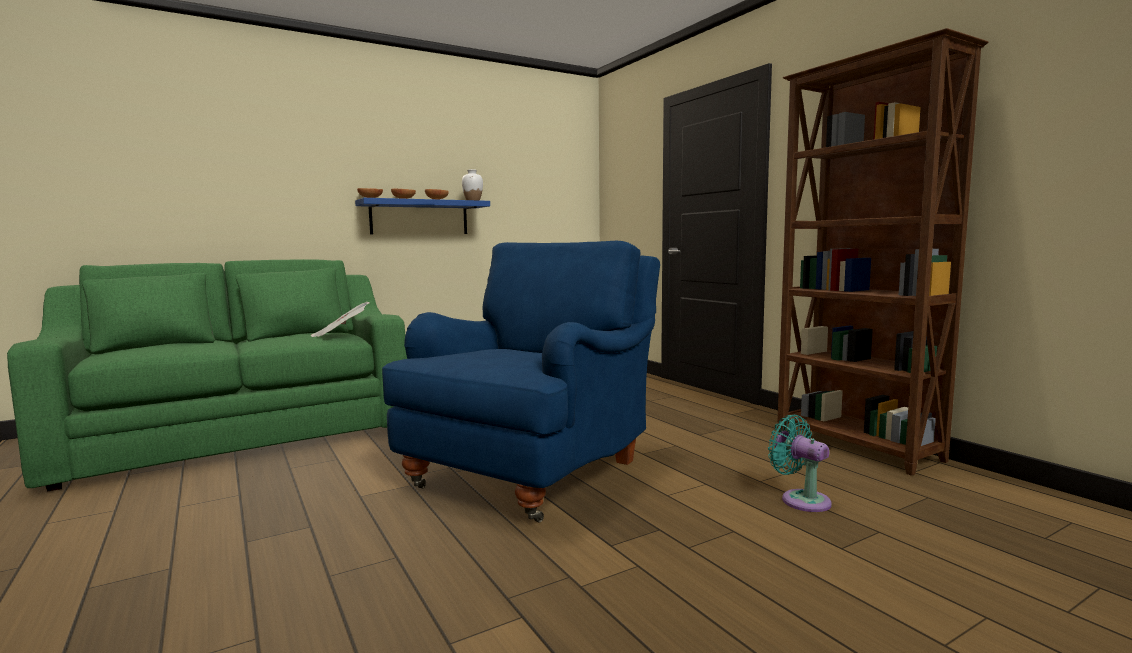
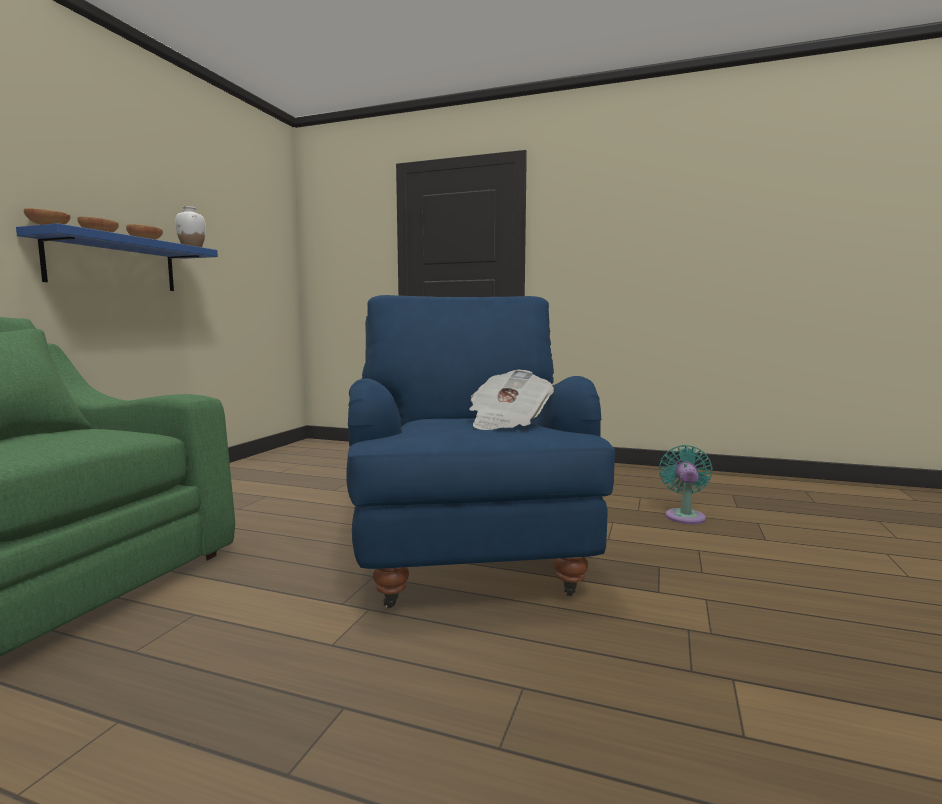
camera: 40 degrees left, 0 degrees up
(340, 335) = (115, 430): newspaper -> newspaper (507, 423)
(801, 499) = (684, 515): turquoise fan -> turquoise fan turned 90 degrees clockwise
(856, 446) = (637, 472): brown bookcase -> none

